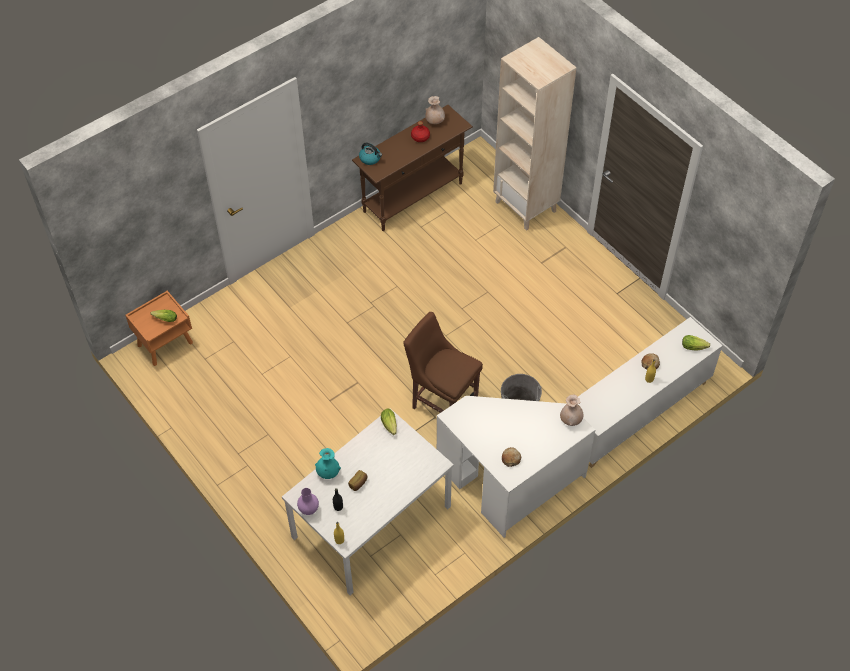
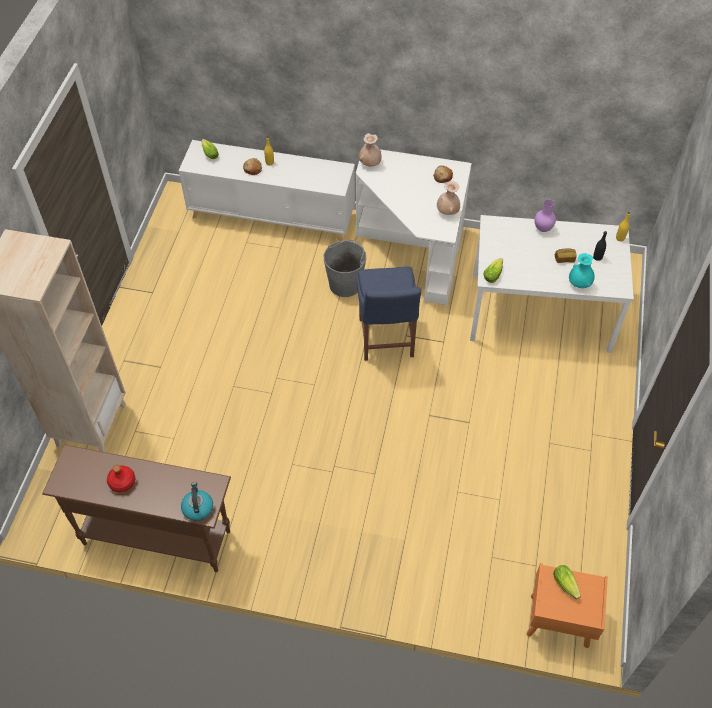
camera: 130 degrees left, 0 degrees up
(308, 510) = (622, 273): purple vase -> purple vase (543, 229)
(435, 121) = (84, 485): beige vase -> beige vase (447, 212)
(442, 401) = (386, 340): brown chair -> blue chair

